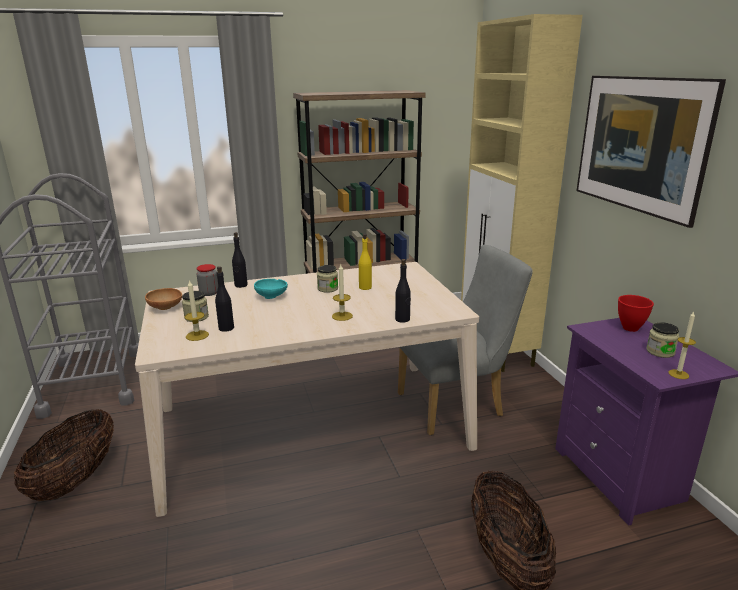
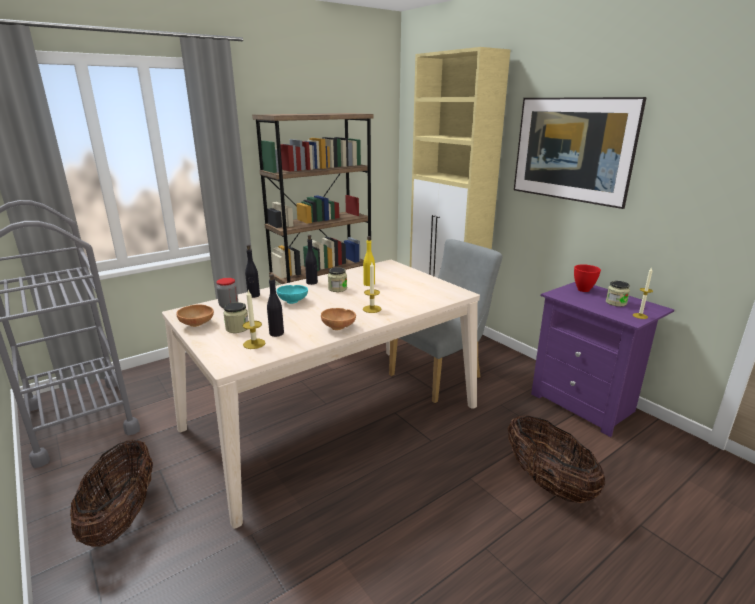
camera: 20 degrees left, 0 degrees up
(290, 331) = (339, 327): none -> brown bowl
(402, 319) = (424, 305): black bottle -> black bottle (312, 282)

